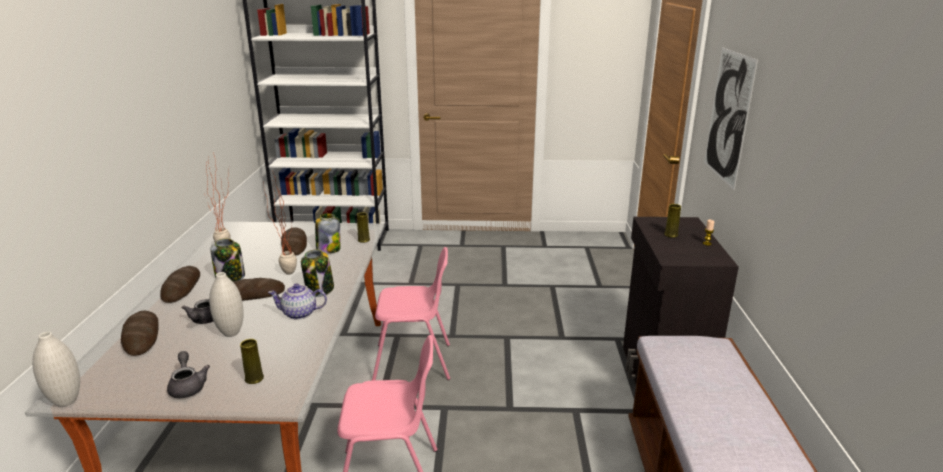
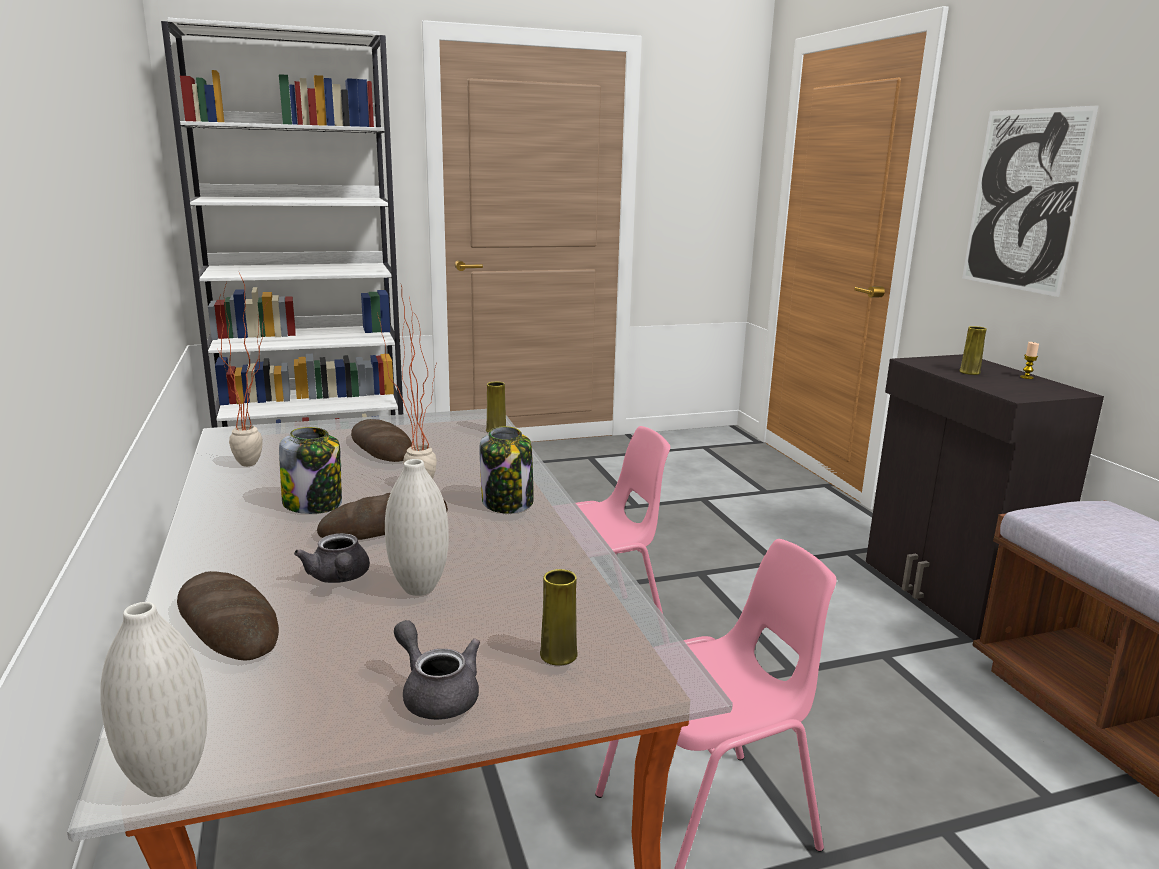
camera: 20 degrees left, 5 degrees down
(181, 287) = (228, 532): bread -> none
(300, 313) = (516, 541): teapot -> none
(328, 249) = (451, 447): jar -> none

